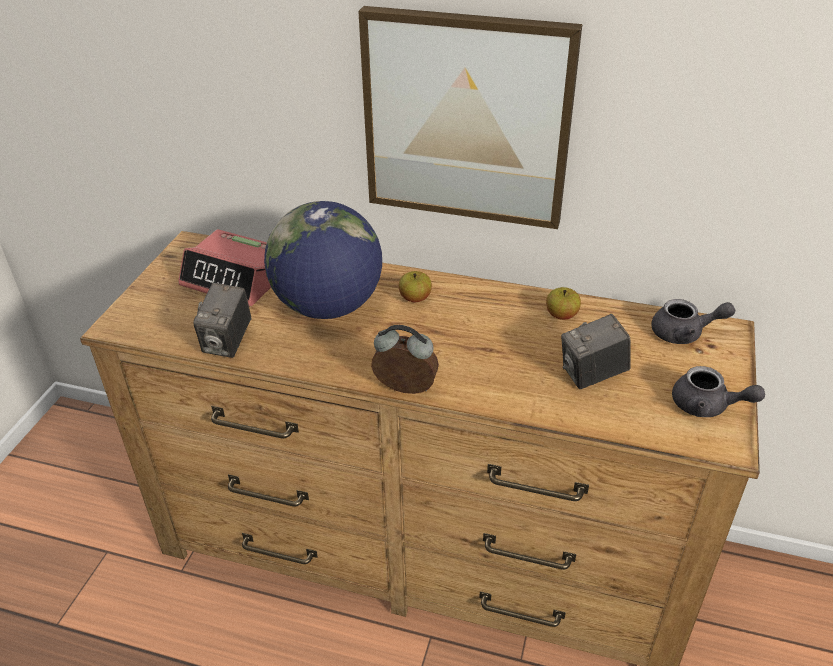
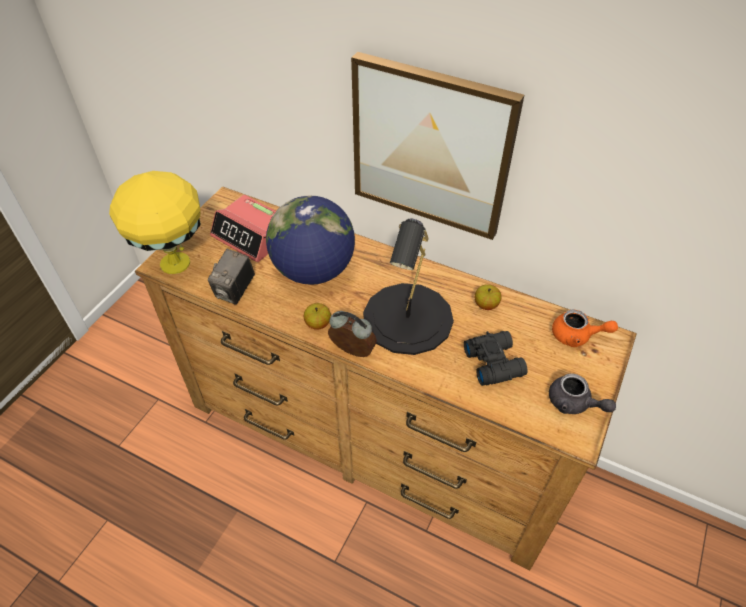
camera: 10 degrees right, 10 degrees up
(136, 323) = (175, 264): none -> yellow table lamp
(415, 298) = (379, 273): apple -> apple (318, 324)
(467, 343) = (408, 318): none -> black table lamp
(592, 375) = (494, 362): camera -> black binoculars
(684, 333) = (576, 336): grey teapot -> orange teapot

